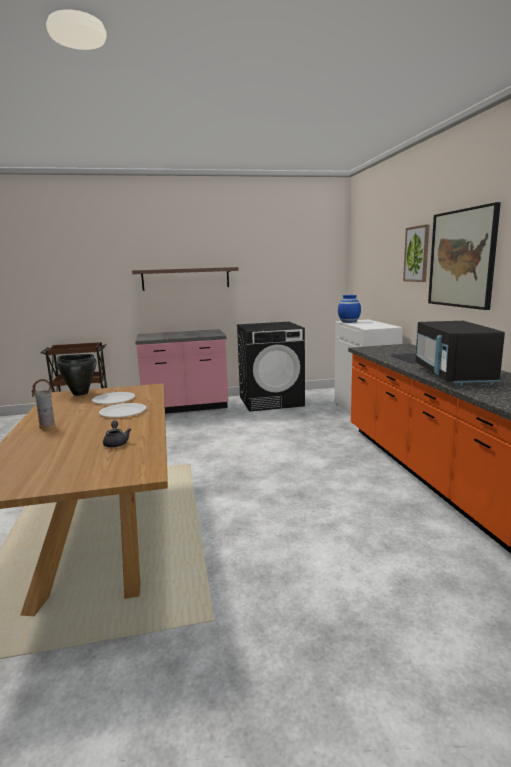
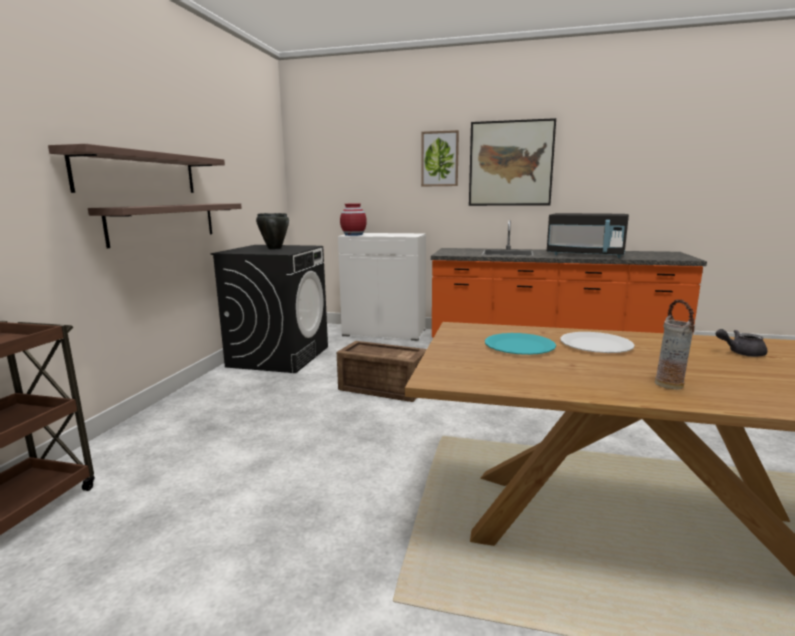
camera: 65 degrees left, 0 degrees up
(80, 393) = (452, 363): black cooking pot -> black cooking pot (274, 248)
(113, 399) = (519, 346): white plate -> turquoise plate
(185, 407) = (197, 406): pink counter -> none
(202, 305) = (164, 222): none -> shelf
(249, 435) = (382, 388): none -> crate
(349, 321) = (353, 235): blue vase -> red vase

